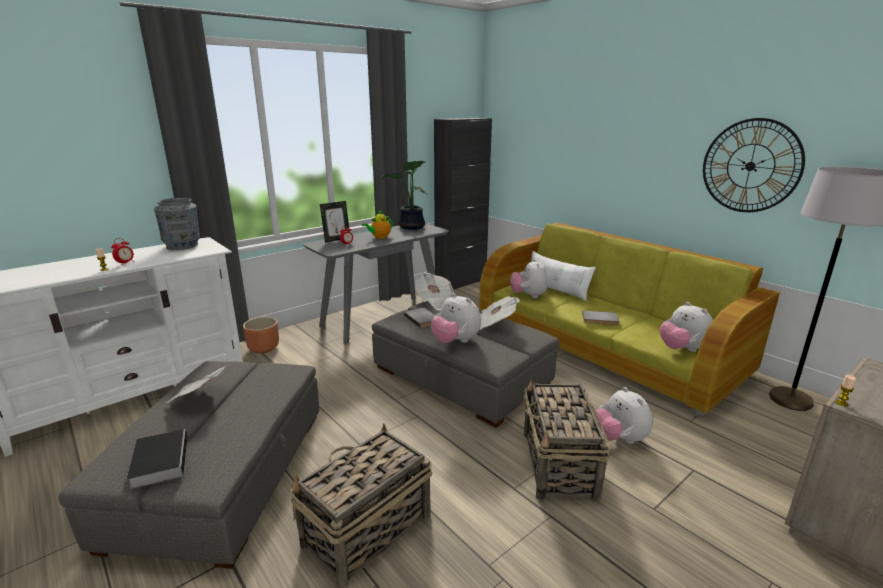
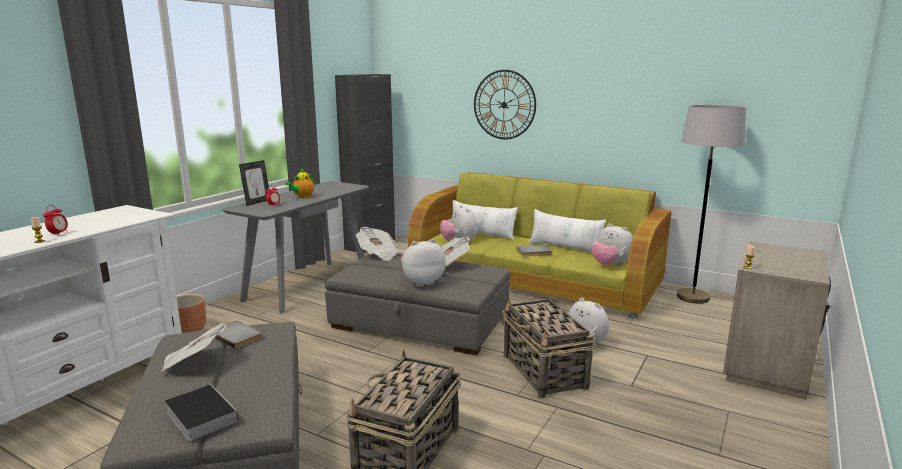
camera: 20 degrees left, 5 degrees down
(183, 246) = (107, 214): grey vase -> none
(411, 227) = (327, 186): potted plant -> none
(423, 319) = (377, 269): grey book -> grey book (237, 336)
(455, 341) = (422, 282): plush toy -> plush toy turned 135 degrees clockwise
(639, 318) = (564, 247): none -> white pillow
(750, 166) = (635, 108): wall clock -> wall clock (504, 105)

